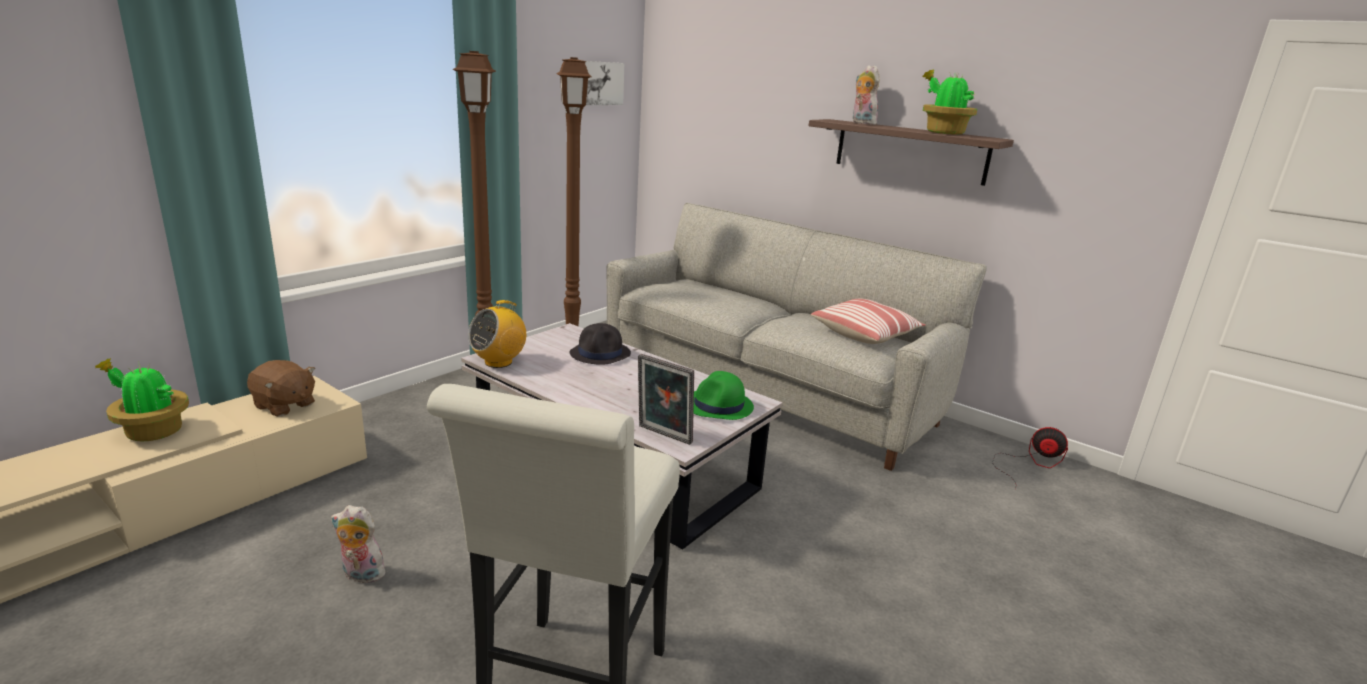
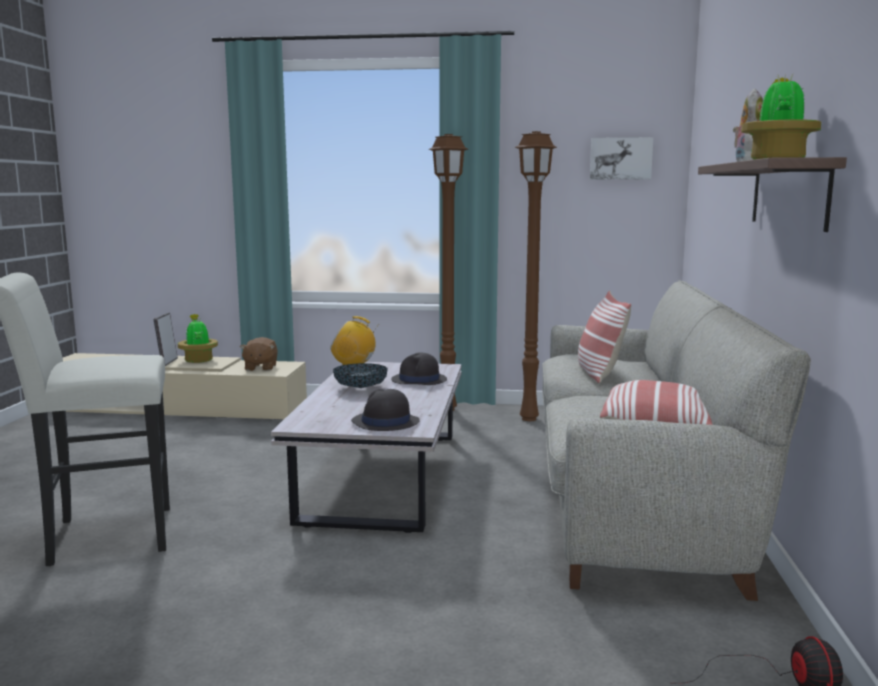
camera: 60 degrees right, 10 degrees down
(361, 575) = (175, 457): plush toy -> none
(587, 382) = (360, 388): none -> bowl
(663, 436) = (304, 419): picture frame -> picture frame (167, 362)
(719, 301) = (598, 373): none -> pillow
(719, 406) = (385, 422): green hat -> black hat

